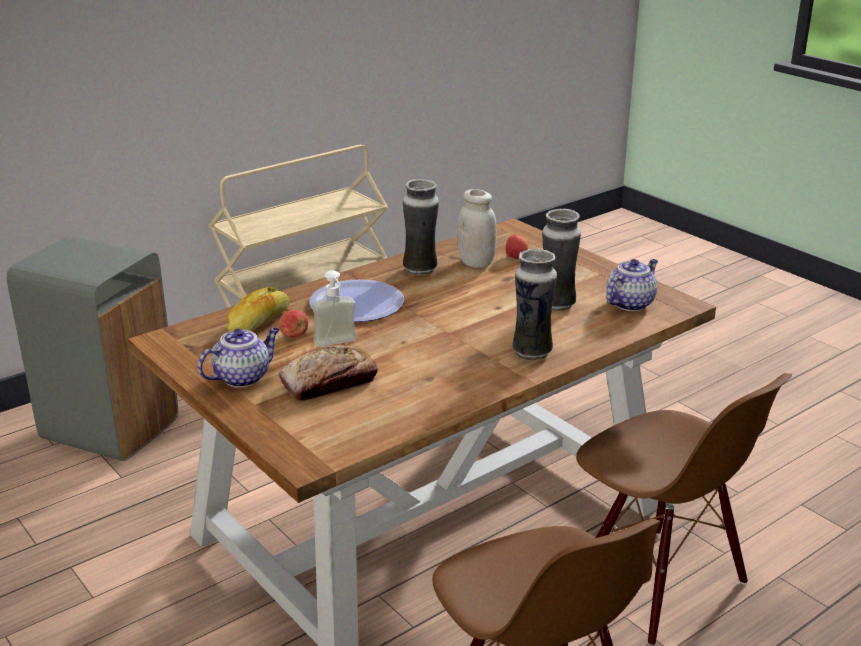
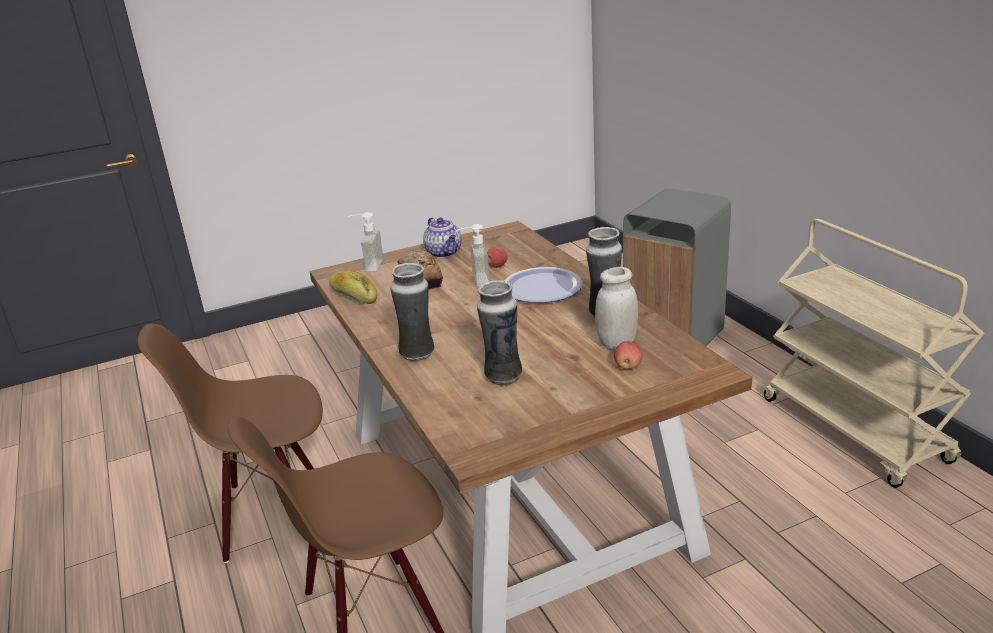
camera: 105 degrees right, 0 degrees up
(259, 322) = (523, 255): bread -> bread (354, 296)
(281, 433) = (368, 265): none -> soap dispenser
(630, 303) = (489, 420): teapot -> none

